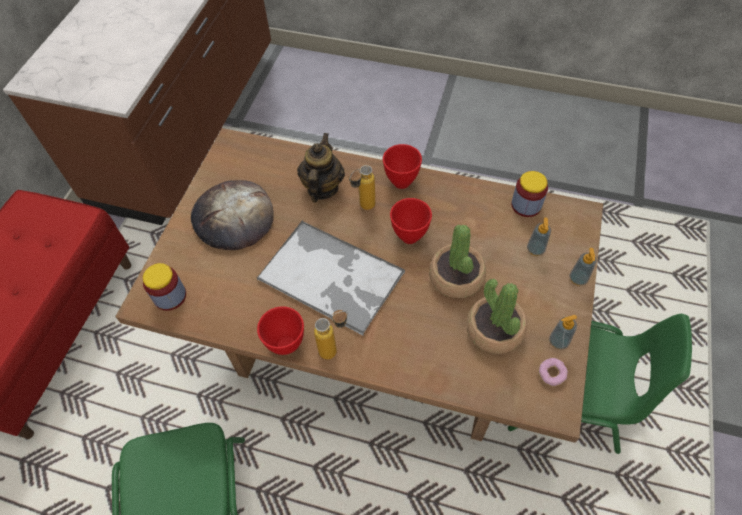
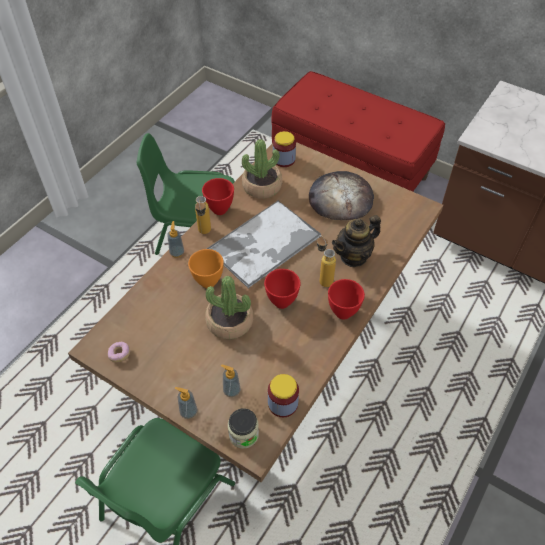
camera: 105 degrees right, 5 degrees down
(322, 188) = (353, 256): teapot -> teapot turned 120 degrees clockwise
(412, 317) = (208, 283): none -> orange bowl
(494, 330) = (173, 331): potted plant -> potted plant (262, 186)
(558, 341) = (142, 371): soap dispenser -> soap dispenser (177, 252)
(573, 226) = (243, 434): none -> jar

